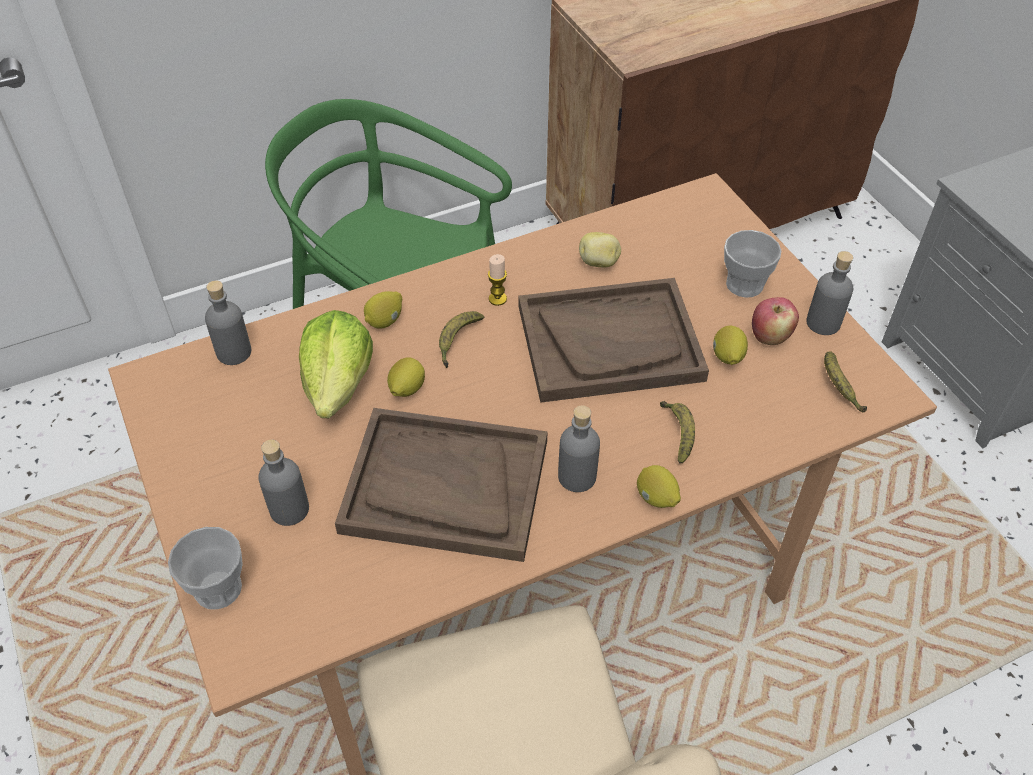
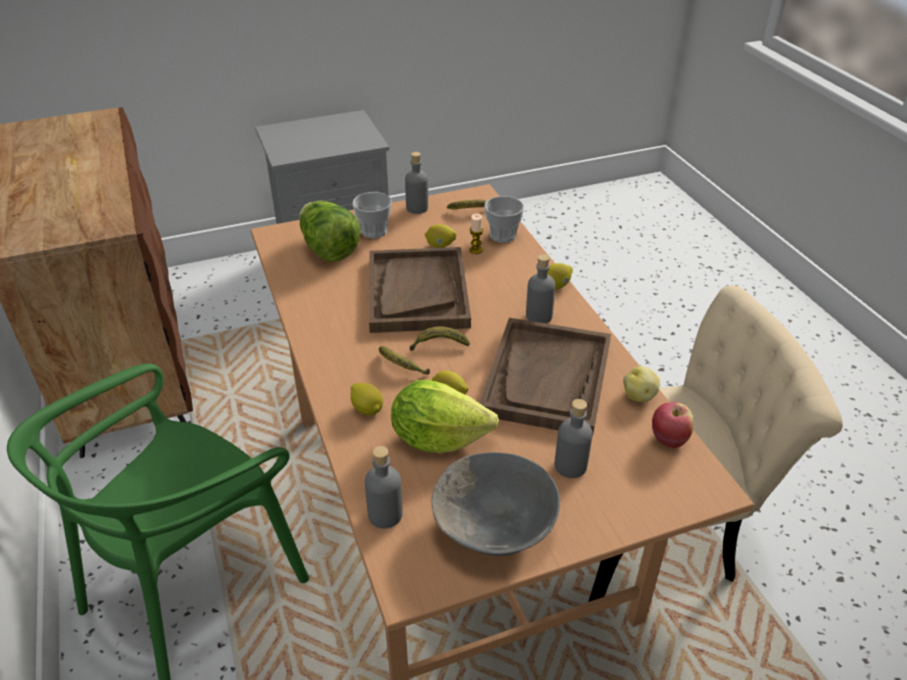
camera: 85 degrees left, 10 degrees down
(208, 441) = (495, 526): none -> grey bowl
(218, 588) = (650, 507): cup -> cup (502, 235)
(497, 299) = (357, 343): candle -> candle (476, 250)
(599, 263) = (332, 290): potato -> potato (639, 395)
(678, 434) = (504, 272): banana -> banana (439, 345)
(686, 247) = (328, 249): none -> lettuce
(770, 337) = (425, 228): apple -> apple (668, 439)

